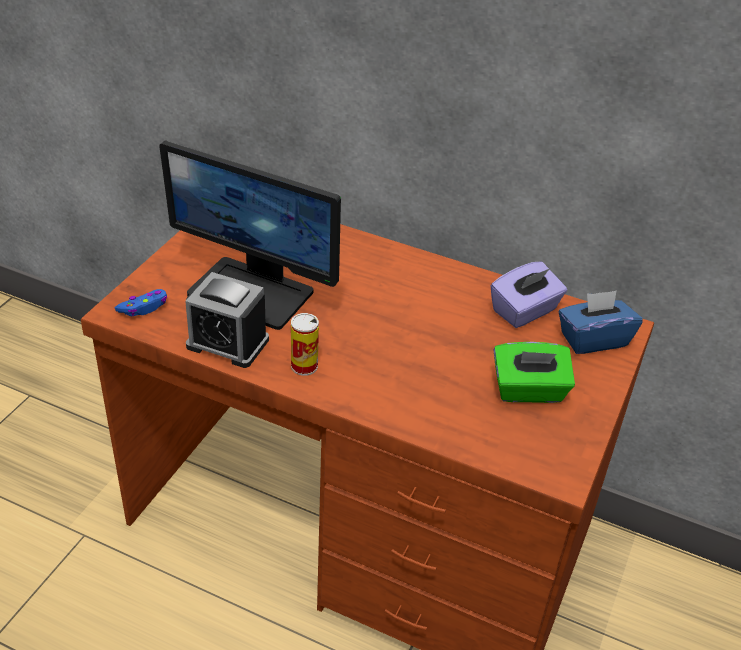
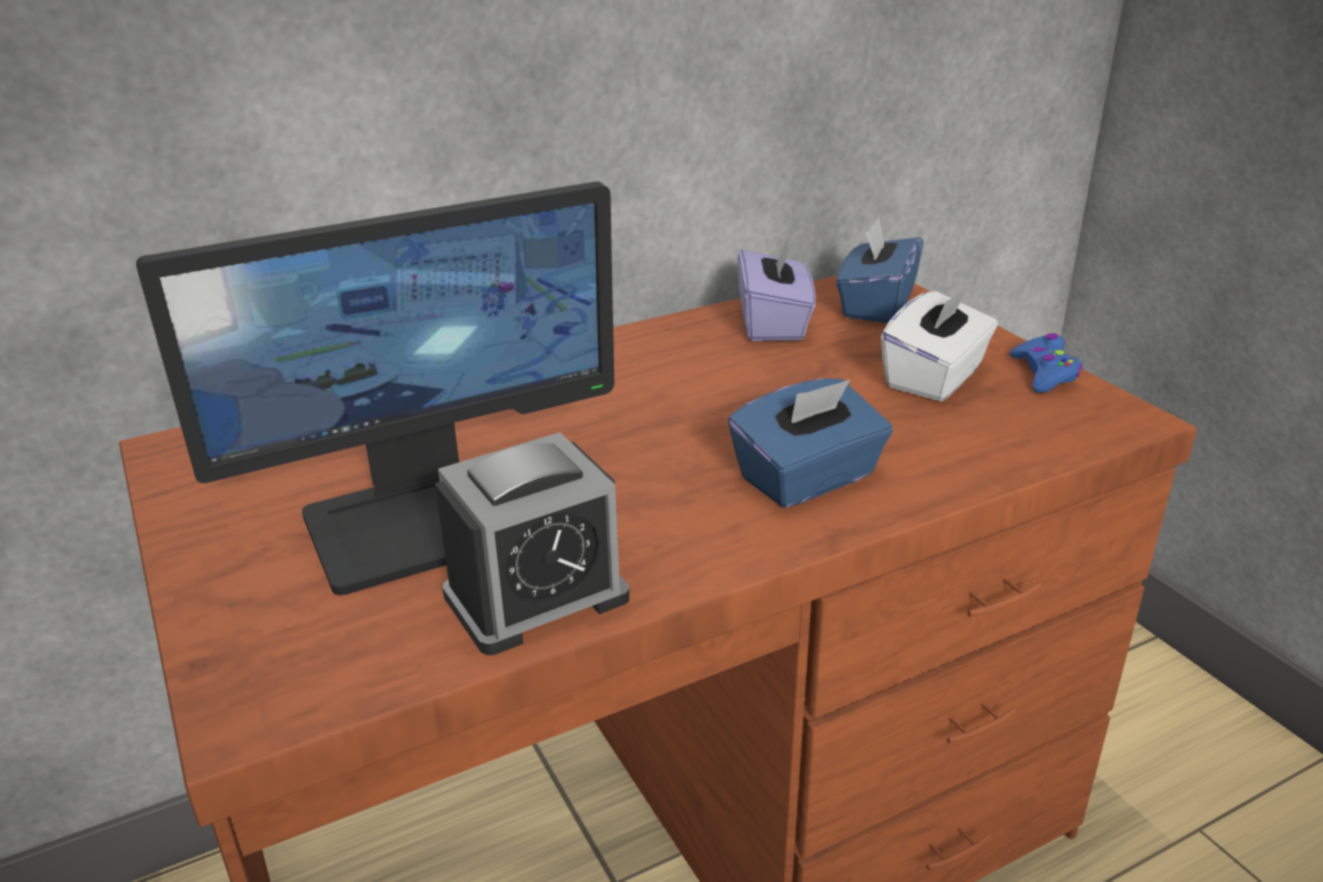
camera: 50 degrees left, 10 degrees down
(144, 307) = (292, 667): blue game controller -> blue game controller (1044, 373)
(304, 366) = (693, 536): can -> none
(381, 382) = (808, 479): none -> blue tissue box
(529, 391) = (935, 377): green tissue box -> white tissue box

